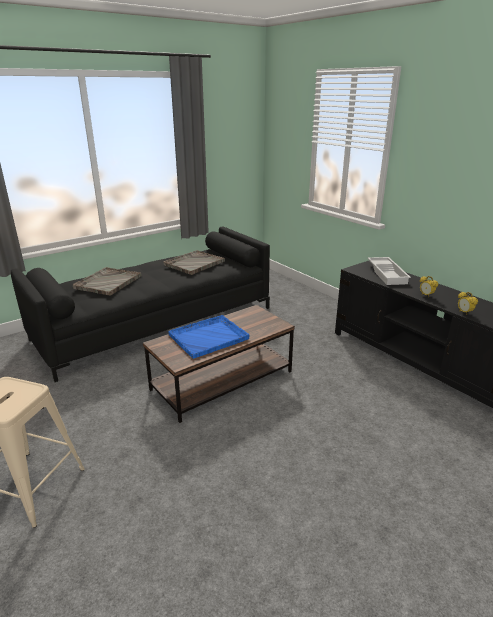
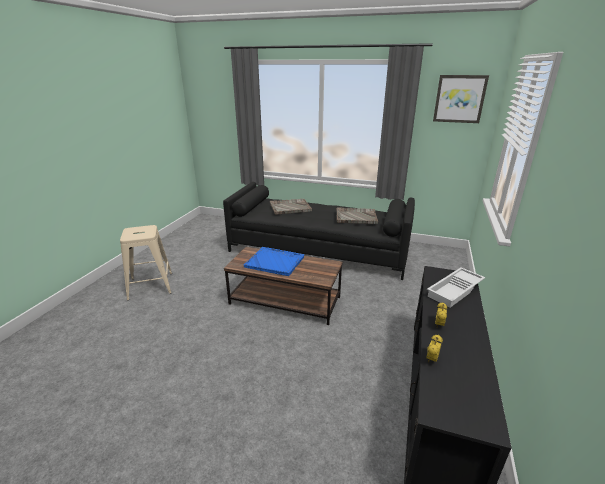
camera: 55 degrees right, 0 degrees up
(235, 114) = (459, 99): none -> picture

